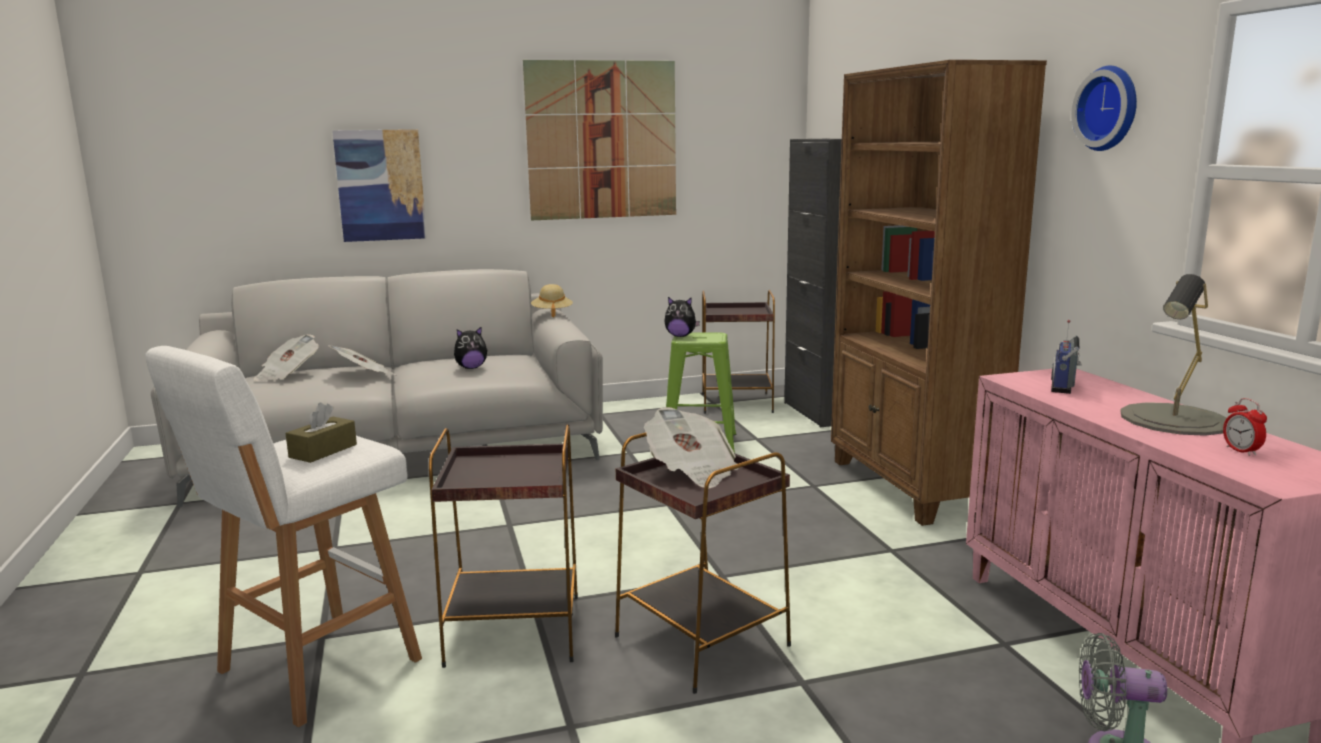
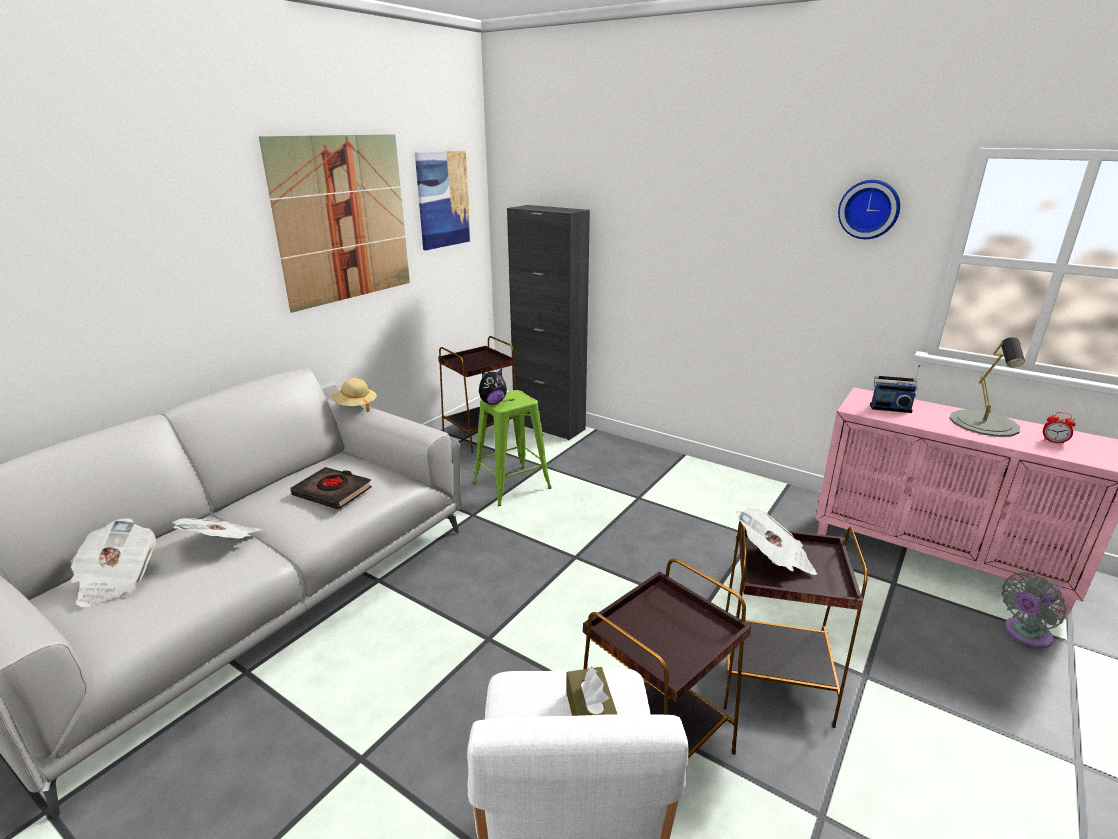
camera: 40 degrees left, 10 degrees up
(380, 185) = (117, 304): picture -> picture (443, 199)
(471, 368) = (333, 492): plush toy -> black book
(911, 486) = (690, 475): brown bookcase -> none
(1065, 386) = (889, 408): radio -> radio turned 60 degrees counterclockwise

